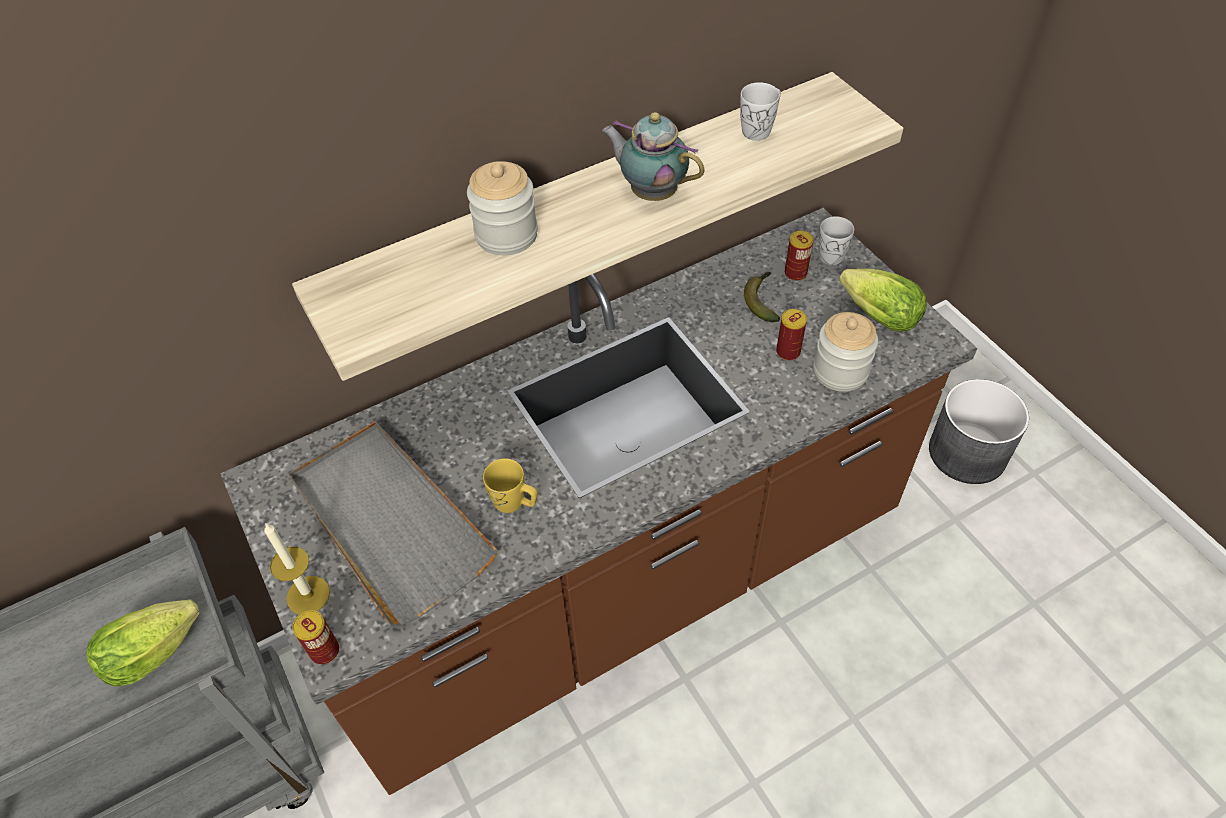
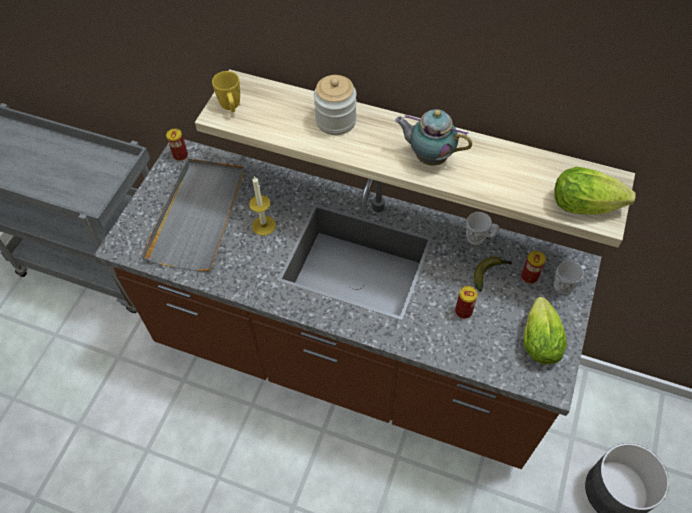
camera: 50 degrees right, 5 degrees up
(159, 649) = (91, 189): lettuce -> lettuce (588, 206)
(308, 595) = (139, 216): candle -> candle (264, 225)
(324, 651) = (117, 243): can -> can (180, 155)
(515, 503) = (251, 256): yellow mug -> yellow mug (231, 106)
(651, 192) = (429, 157): teapot -> teapot turned 60 degrees counterclockwise
(760, 129) = (537, 171): white mug -> white mug (479, 238)
(840, 371) = (475, 346): jar -> none

